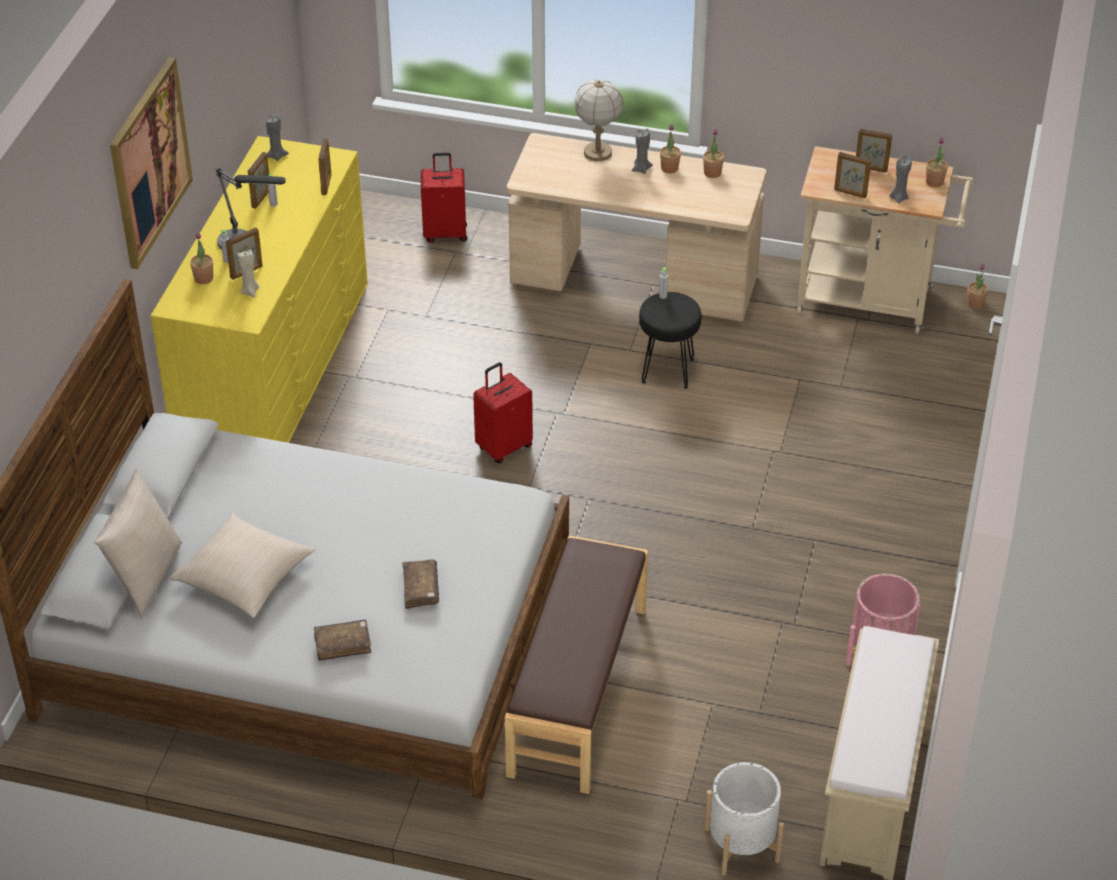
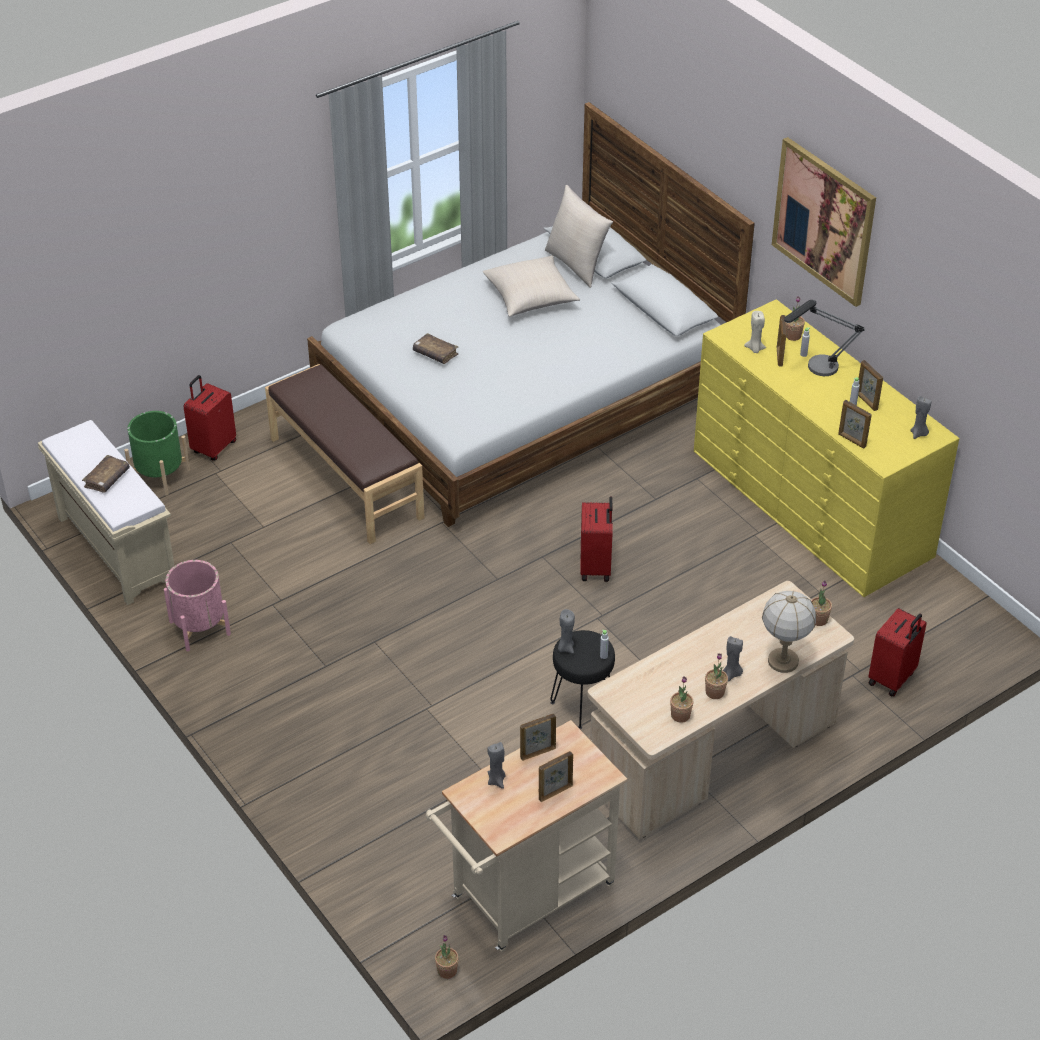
camera: 130 degrees right, 0 degrees up
(342, 644) = (430, 305): brown book -> brown book (107, 479)
(652, 834) = (213, 447): none -> red suitcase
(680, 319) = (565, 647): none -> grey candle
(741, 844) = (160, 476): white planter -> green planter
(934, 182) = (490, 822): potted plant -> potted plant (818, 619)

